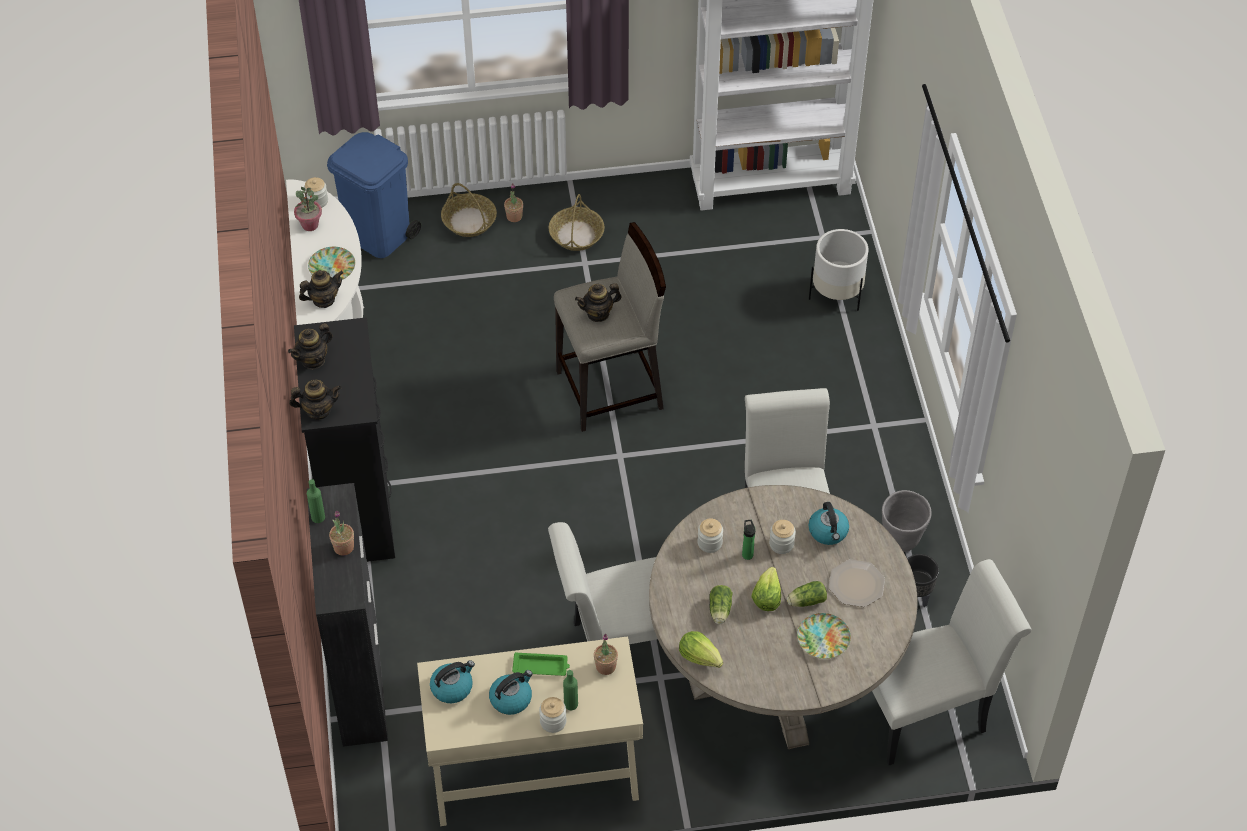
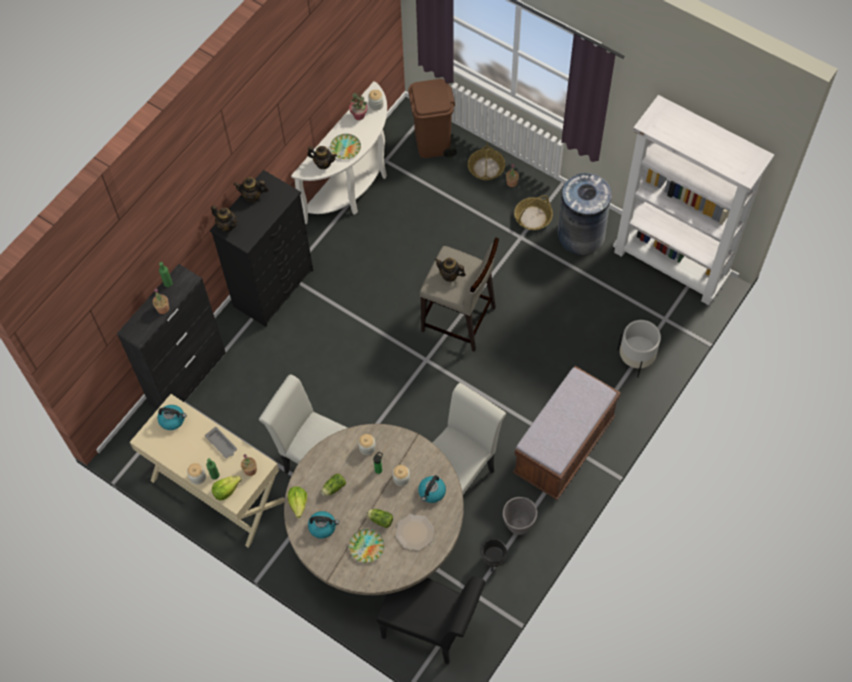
camera: 45 degrees right, 10 degrees up
(379, 235) = (433, 143): blue trash can -> brown trash can
(511, 698) = (192, 448): kettle -> kettle (323, 526)
(541, 666) = (222, 444): green tray -> grey tray
(646, 217) = (580, 235): none -> grey trash can
(766, 597) = (363, 500): lettuce -> lettuce (226, 490)
(861, 431) = (564, 447): none -> brown bench
(928, 711) = (432, 628): white chair -> black chair

